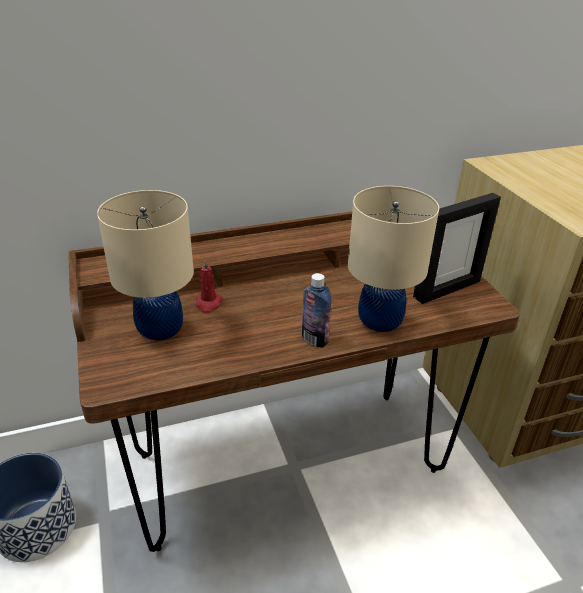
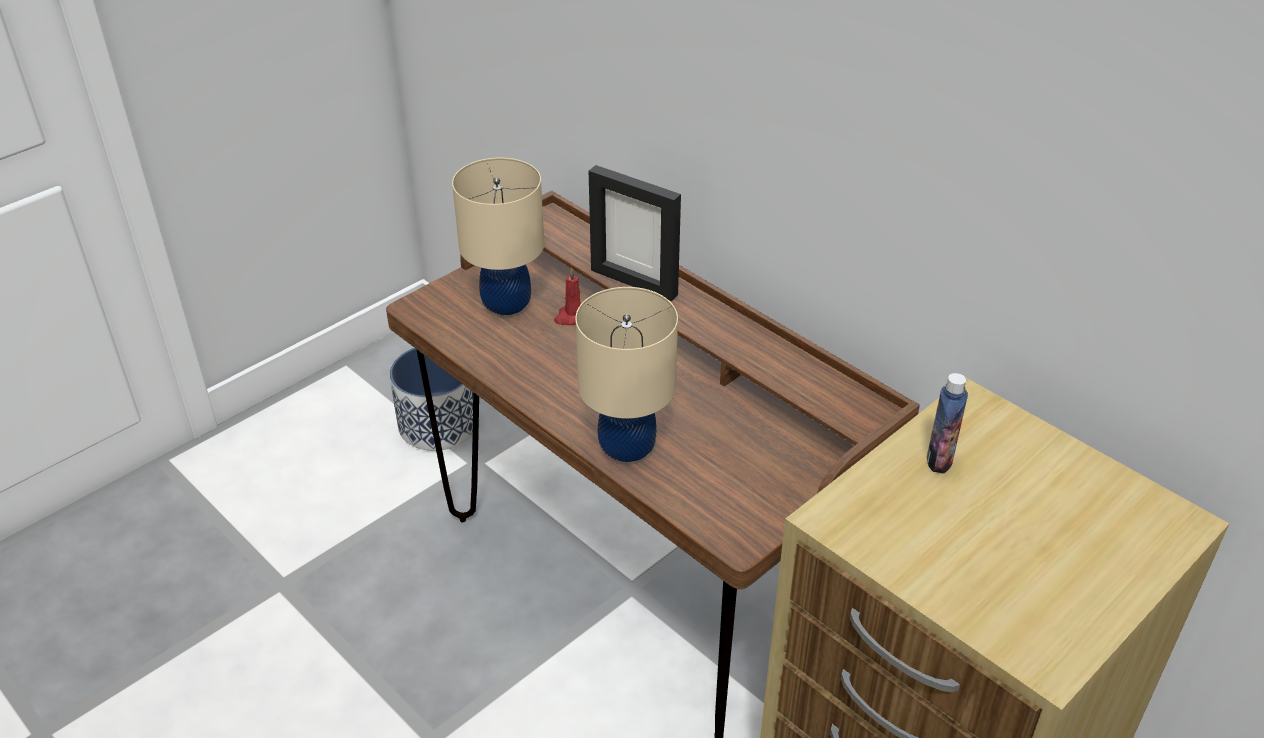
camera: 65 degrees right, 5 degrees up
(314, 340) = (562, 408): bottle -> bottle (939, 459)
(447, 289) = (747, 491): picture frame -> picture frame (635, 281)

